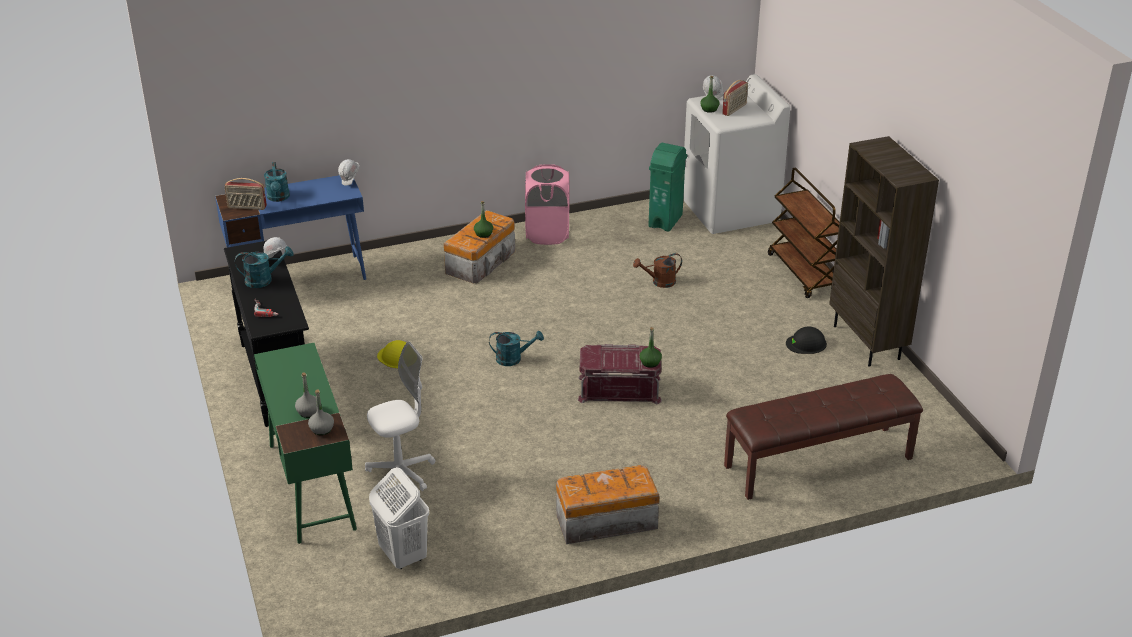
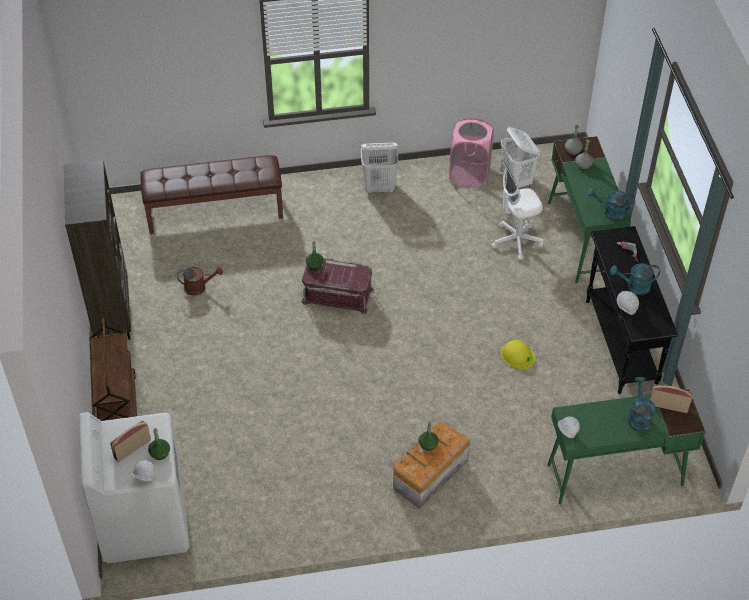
camera: 170 degrees left, 15 degrees up
(299, 278) = (614, 475): blue desk -> green desk
(513, 359) = (417, 339): turquoise watering can -> turquoise watering can (610, 213)
(547, 234) = (353, 510): pink laundry basket -> pink laundry basket (469, 175)
(604, 521) = (379, 187): storage box -> white laundry basket
(659, 282) = (261, 417): brown watering can -> brown watering can (199, 287)
(665, 221) = (221, 514): green trash can -> none
(806, 343) = (164, 322): black hard hat -> none

